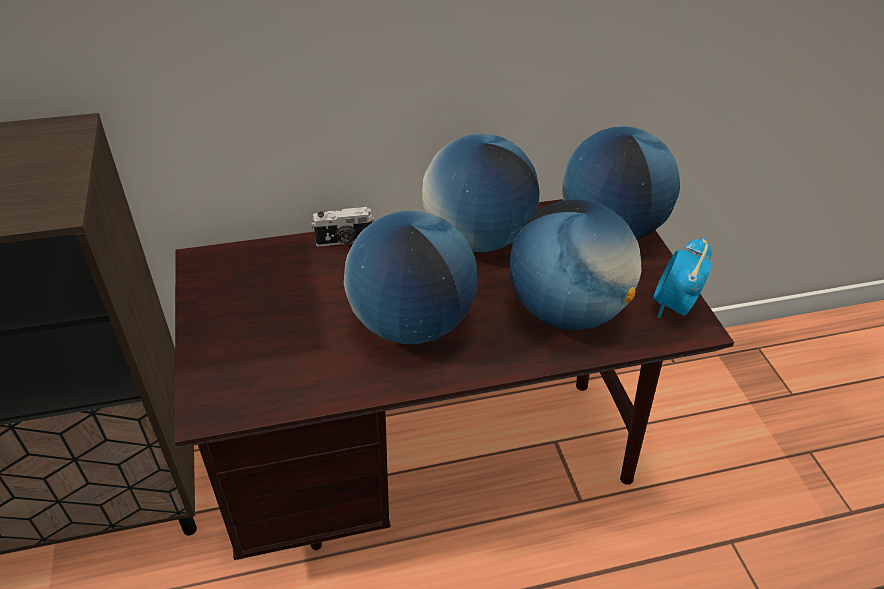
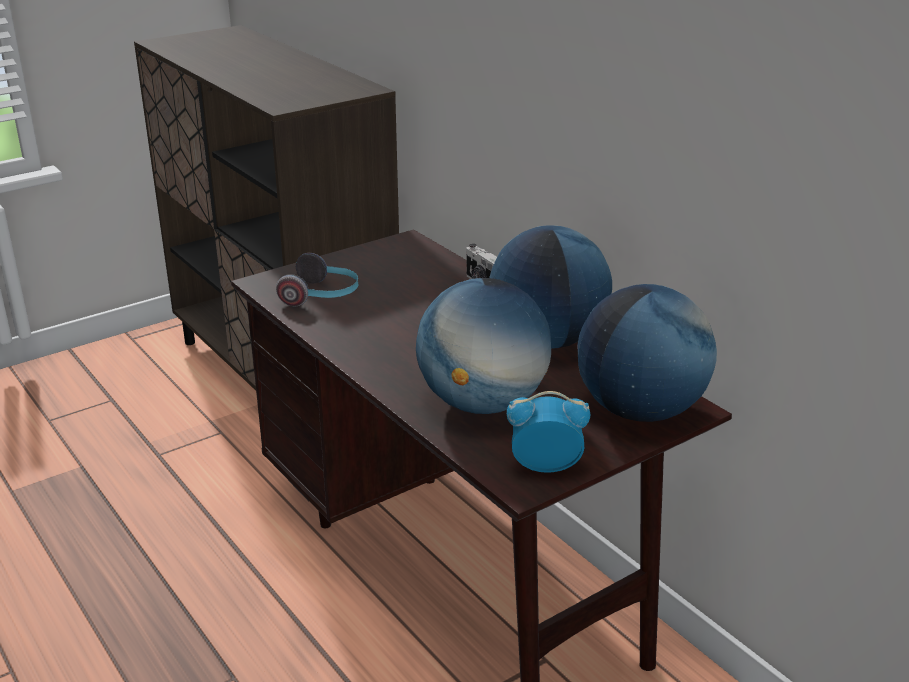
camera: 70 degrees right, 15 degrees down
(283, 365) = (322, 296): none -> headphones
(410, 323) = (405, 333): globe -> none

